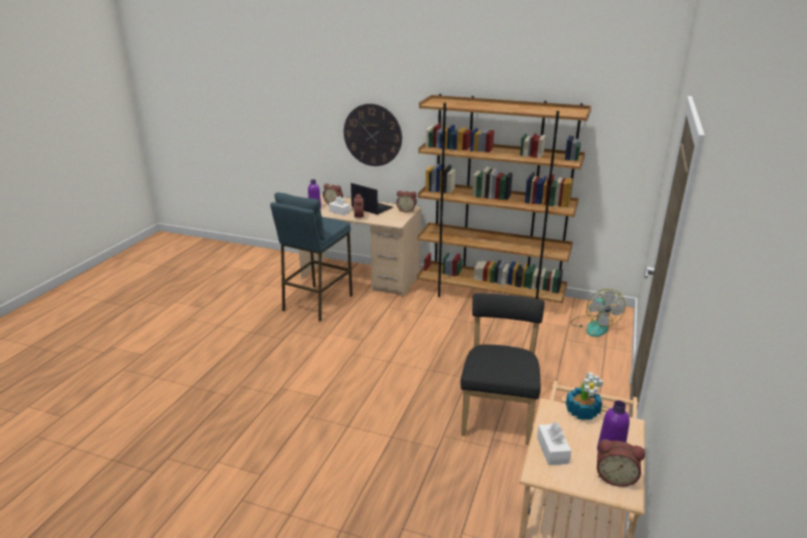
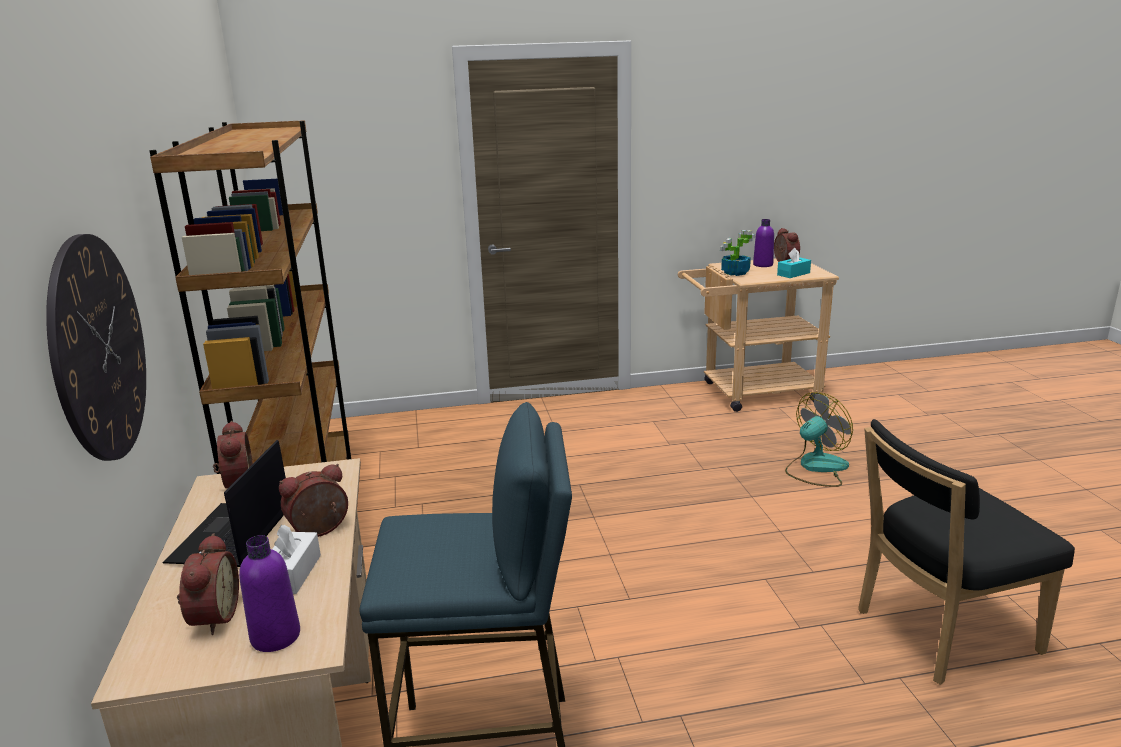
camera: 120 degrees left, 5 degrees down
(498, 415) = (627, 450): black chair -> black chair (939, 633)
(552, 450) = (793, 274): white tissue box -> turquoise tissue box
(594, 326) = (365, 437): fan -> fan (815, 468)

